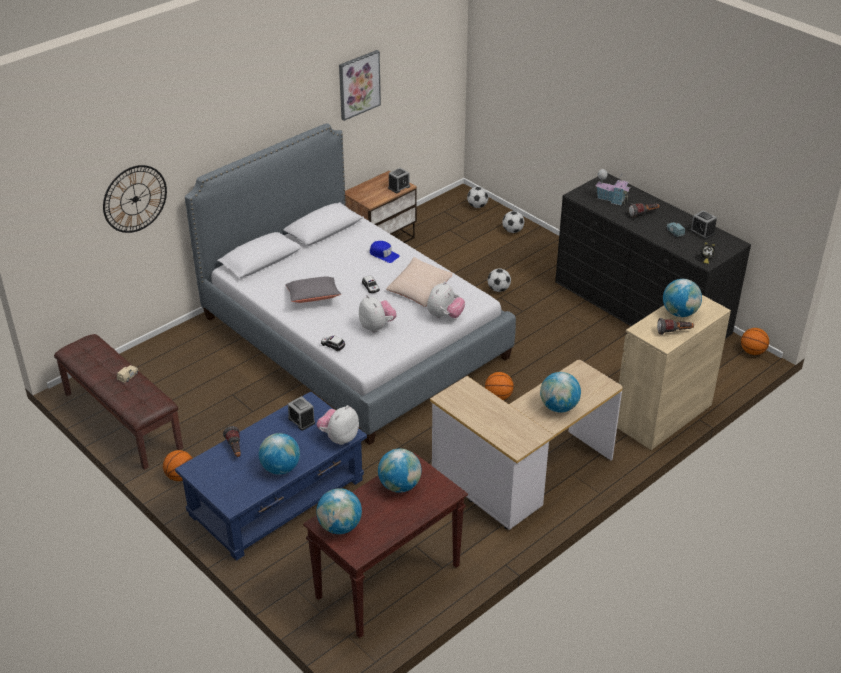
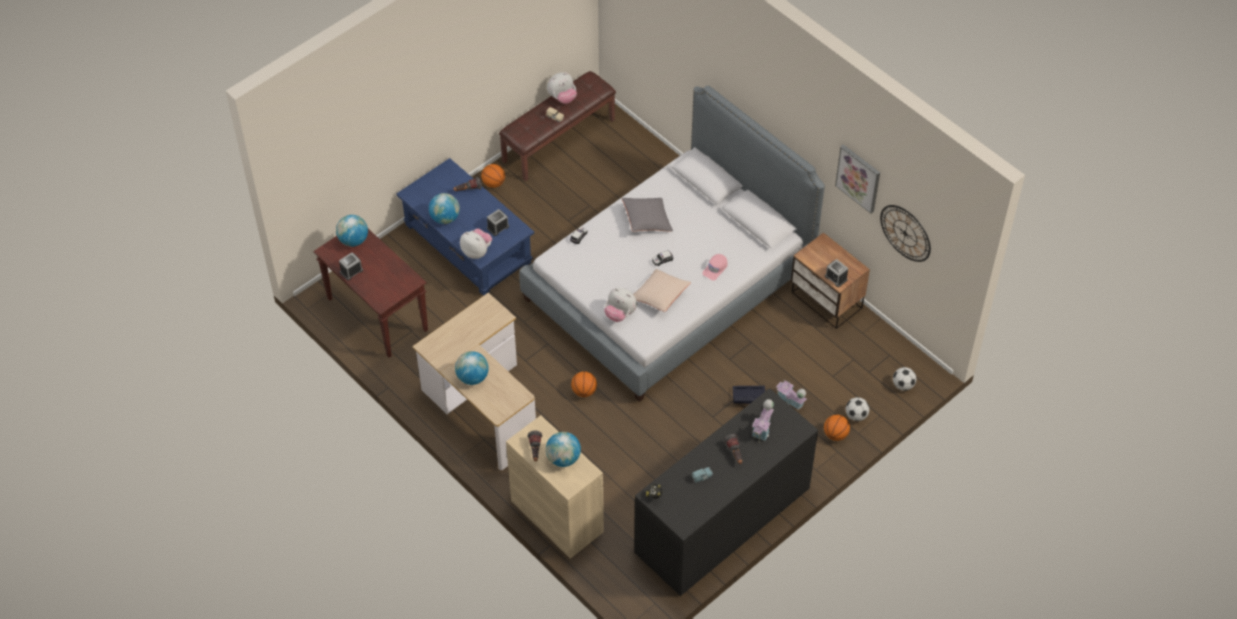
camera: 90 degrees right, 15 degrees up
(135, 199) = (672, 50): wall clock -> wall clock (905, 233)
(377, 326) = (603, 265): plush toy -> plush toy (562, 98)
(384, 254) = (715, 268): blue cap -> pink cap
(400, 485) = (391, 273): globe -> none
(498, 289) = (748, 398): football -> black storage box
(500, 265) = (789, 401): none -> toy house
(702, 232) = (703, 500): alarm clock -> alarm clock (351, 271)
(752, 352) = (650, 609): basketball -> basketball (835, 434)

